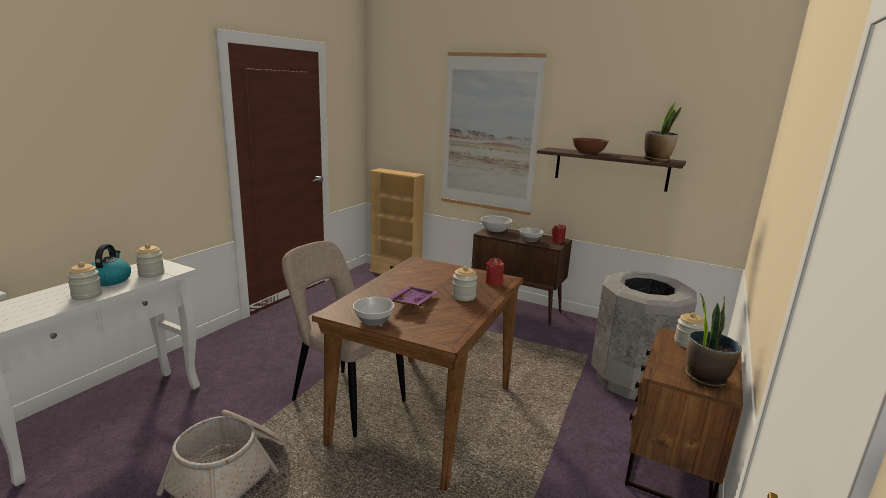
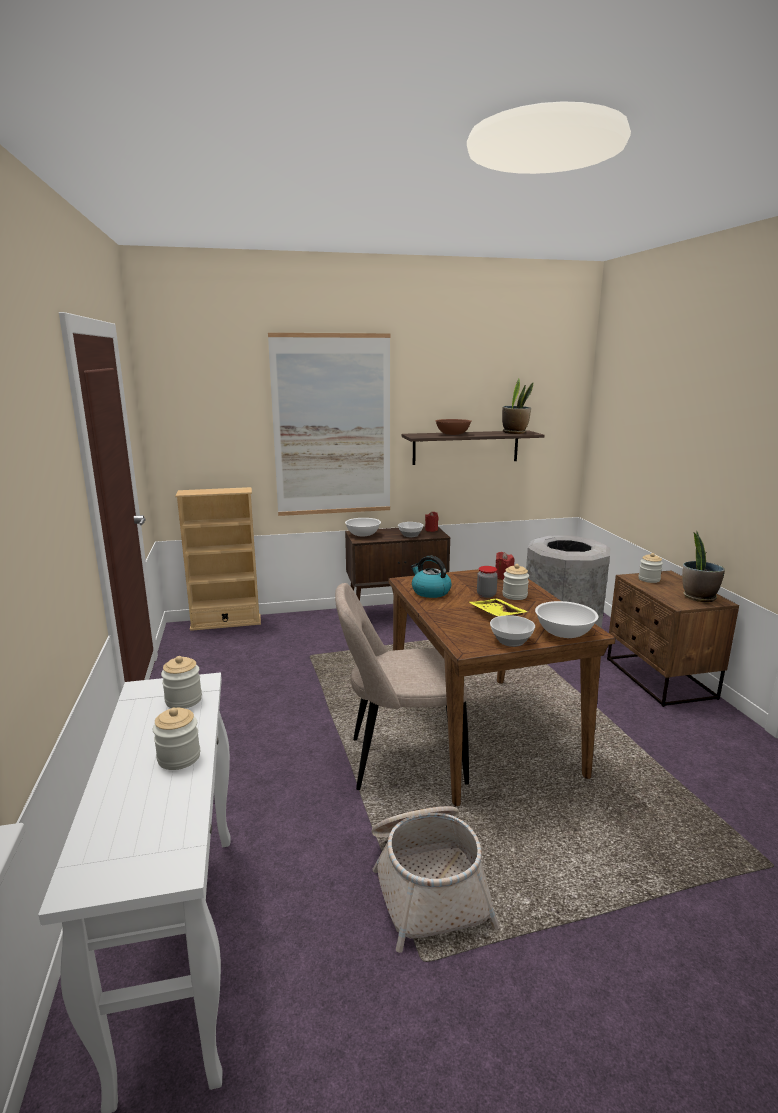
camera: 40 degrees left, 0 degrees up
(109, 280) = (149, 730): kettle -> kettle (430, 592)
(412, 302) = (496, 615): purple tray -> yellow tray
(425, 332) = (563, 633): none -> white bowl
(444, 288) = (486, 595): none -> jar

